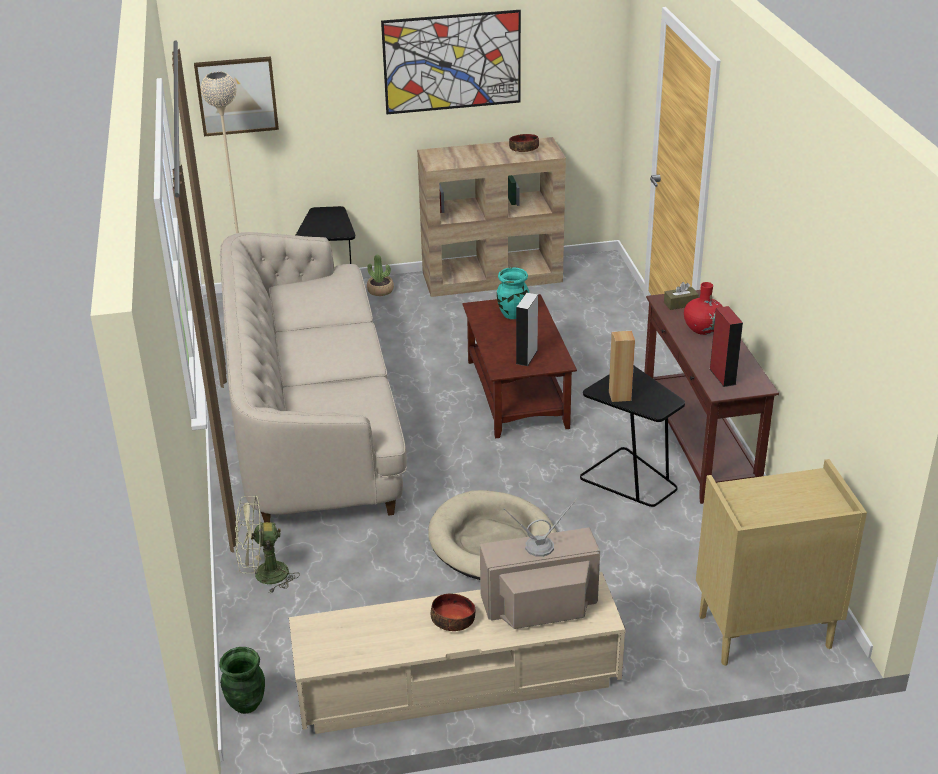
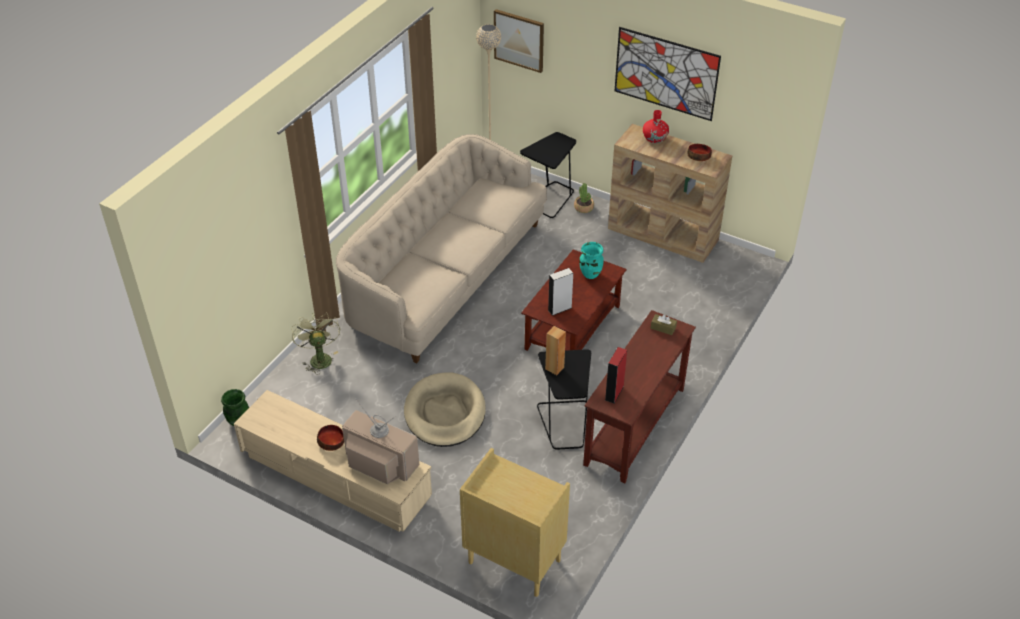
camera: 40 degrees right, 10 degrees up
(263, 576) = (319, 358): green fan -> green fan turned 45 degrees clockwise
(702, 329) = (650, 353): red vase -> red vase (654, 139)

